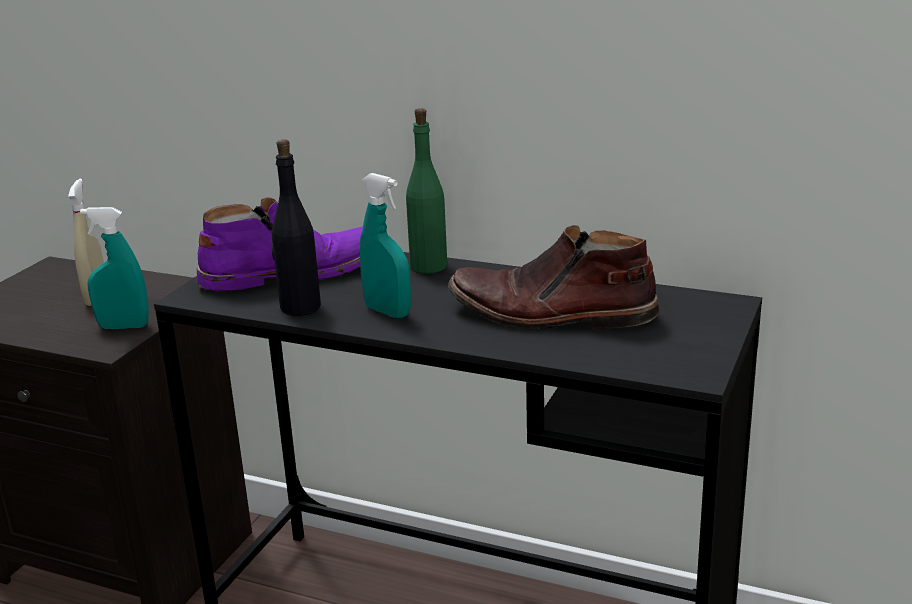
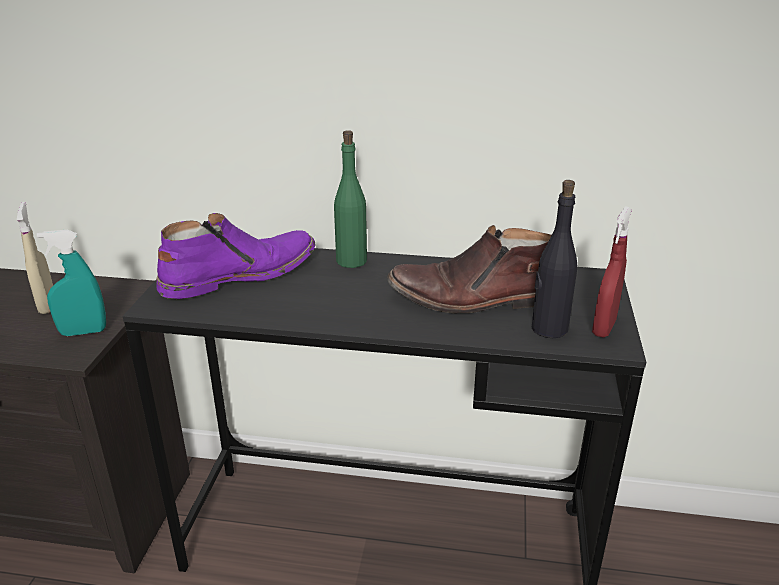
camera: 15 degrees left, 5 degrees up
(300, 307) = (259, 309): black bottle -> black bottle (548, 329)
(388, 312) = (338, 307): turquoise spray bottle -> none
(693, 356) = (604, 327): none -> red spray bottle

